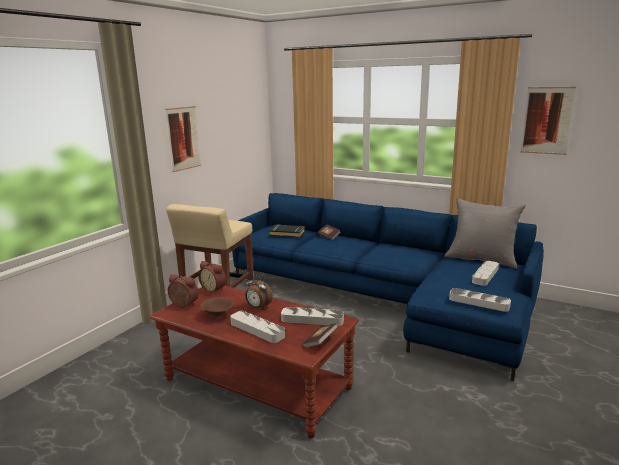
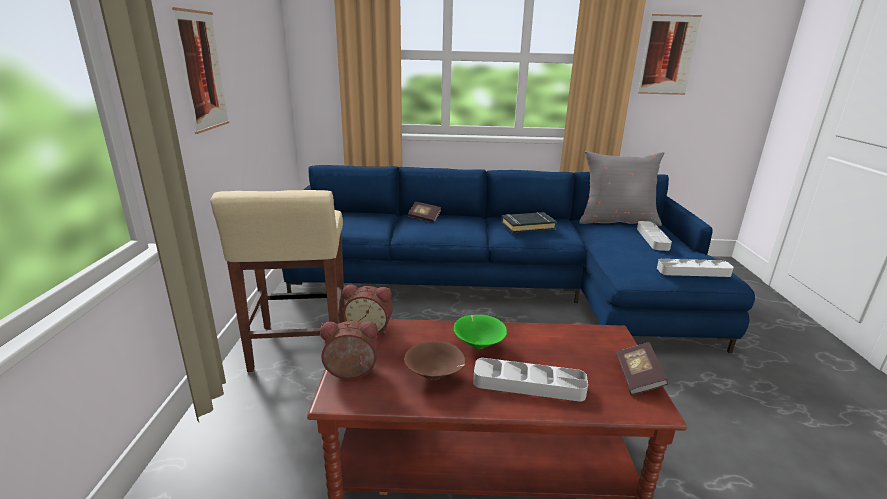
camera: 30 degrees left, 5 degrees up
(258, 307) = (478, 344): alarm clock -> green bowl
(287, 233) = (363, 221): black book -> black book (527, 226)
(312, 319) = (577, 343): grey tray -> none

